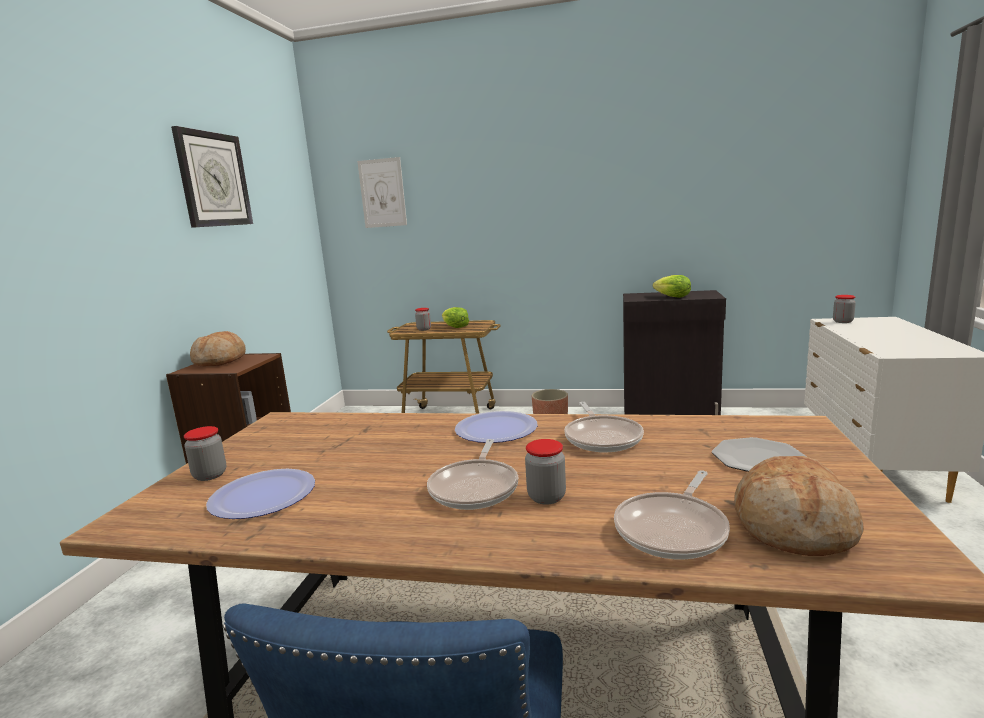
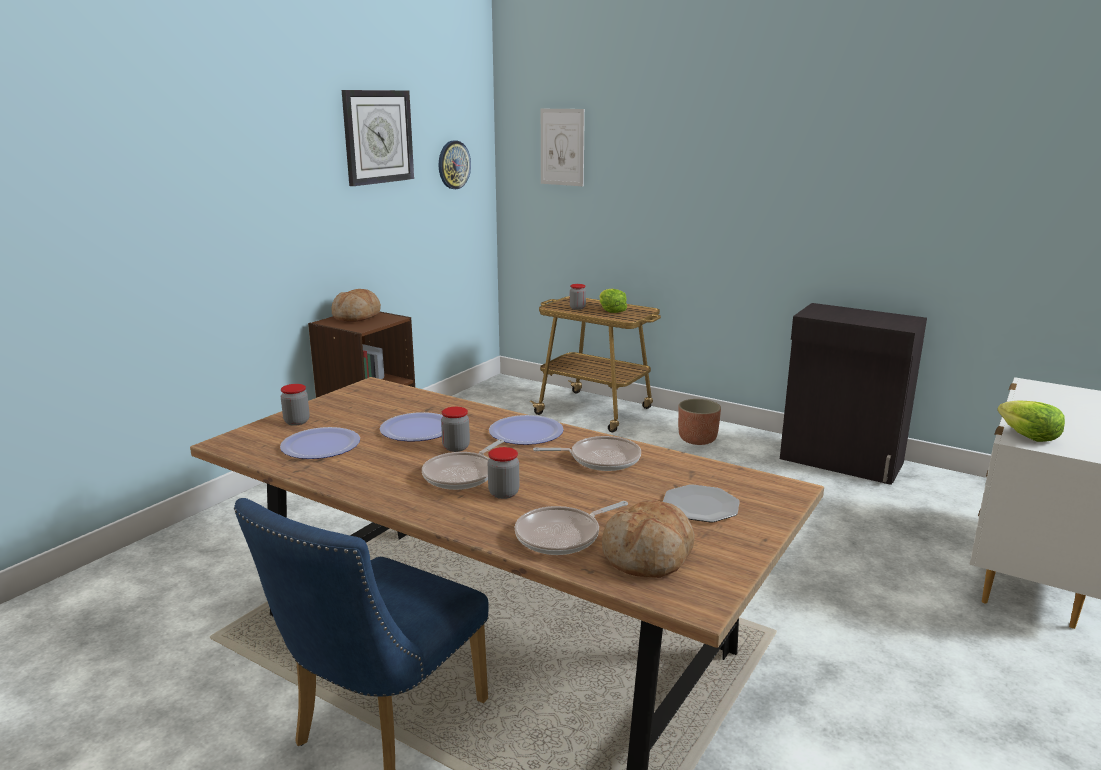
camera: 20 degrees right, 5 degrees up
(284, 214) = (453, 165): none -> wall clock
(372, 451) = (417, 429): none -> plate
(602, 437) = (600, 459): frying pan -> frying pan turned 105 degrees counterclockwise
(672, 297) = (857, 319): lettuce -> lettuce (1028, 436)
(842, 321) = (1045, 389): jar -> jar (456, 447)

